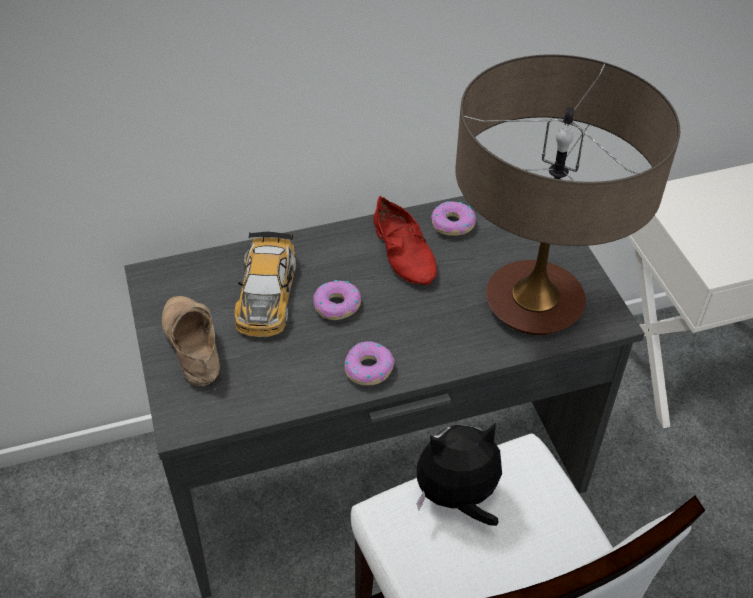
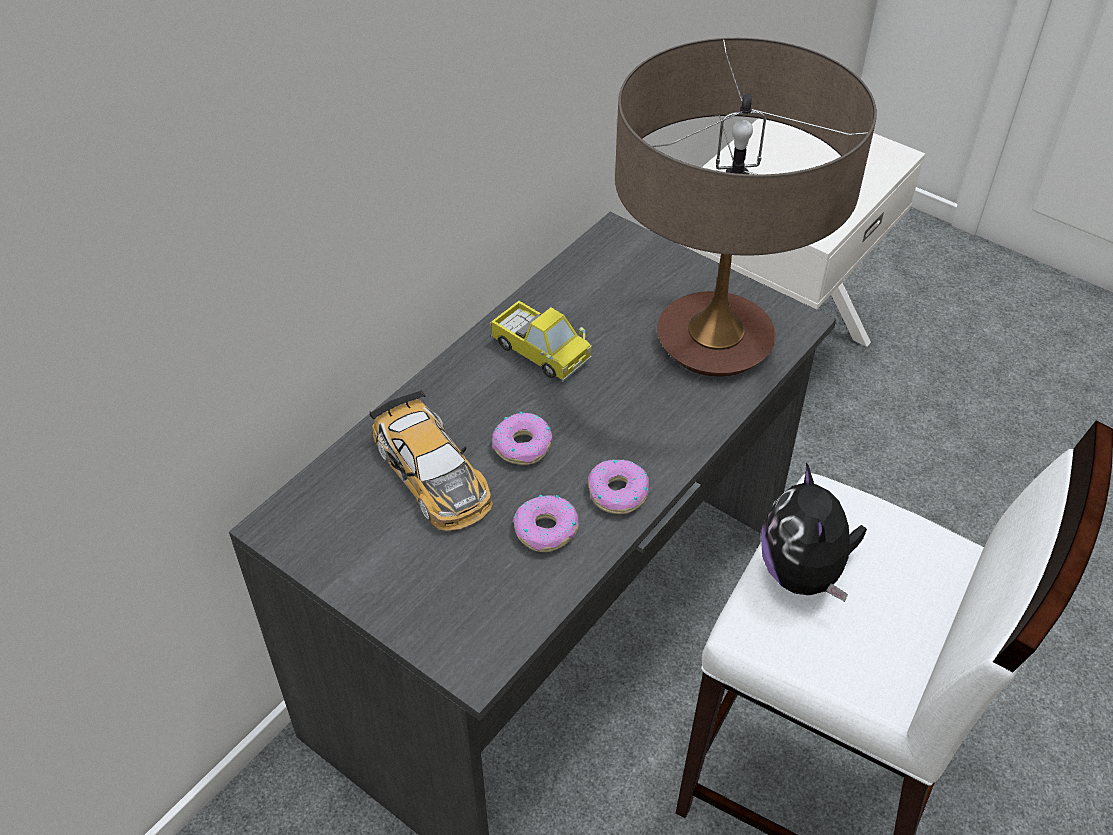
camera: 35 degrees left, 0 degrees up
(190, 344) = (401, 575): beige shoe -> none
(405, 251) = (540, 352): red shoe -> toy truck
(452, 224) = (562, 300): donut -> donut (546, 530)
(457, 498) = (804, 573): plush toy -> plush toy turned 45 degrees counterclockwise

